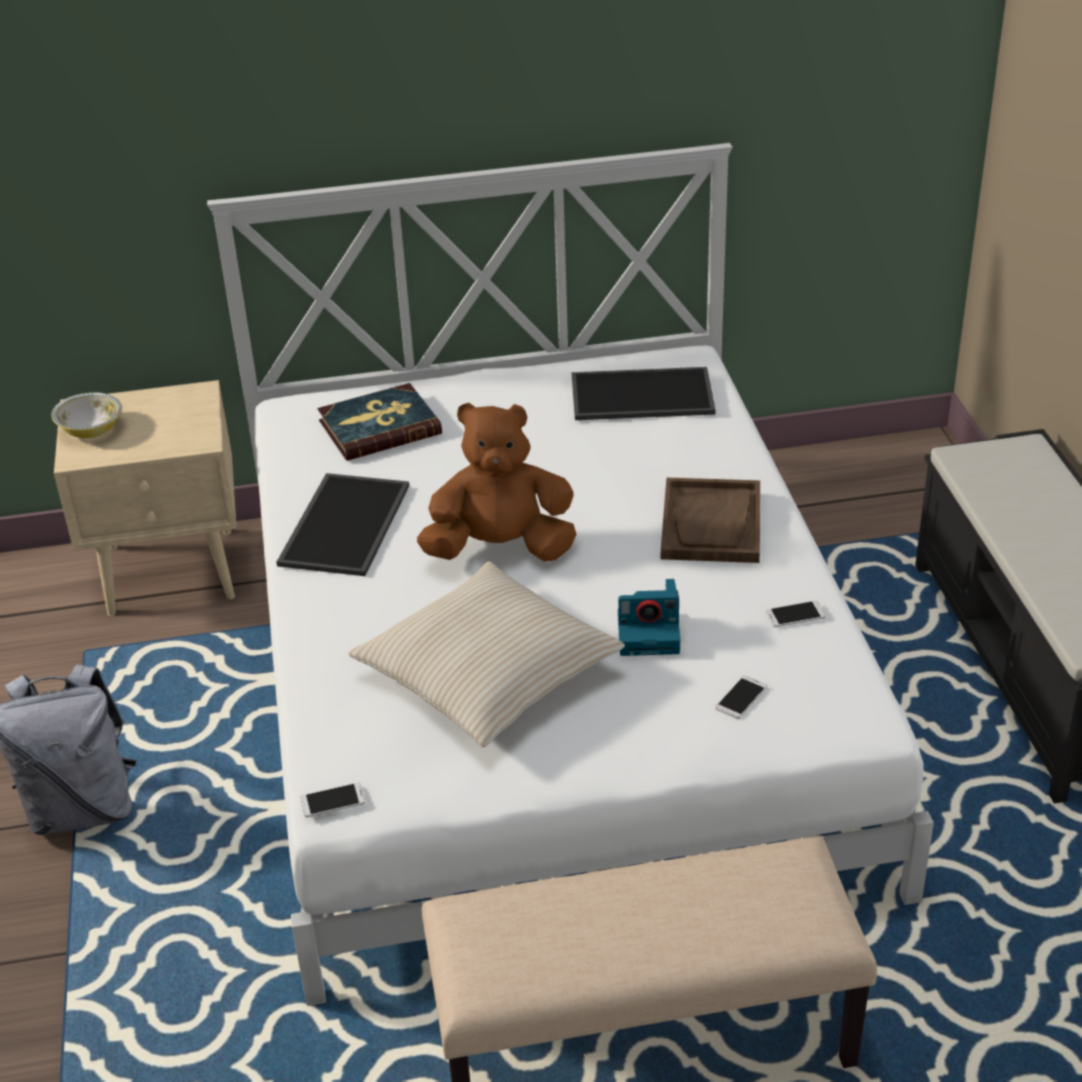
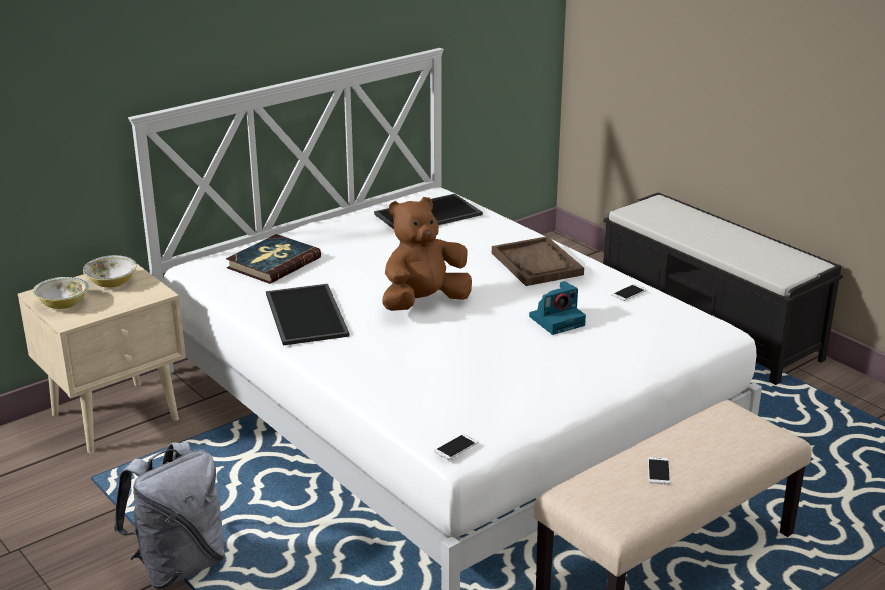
camera: 30 degrees left, 10 degrees down
(167, 411) = (112, 283): none -> bowl
(488, 672) = (484, 361): beige pillow -> none
(741, 697) = (641, 335): phone -> phone (658, 471)

